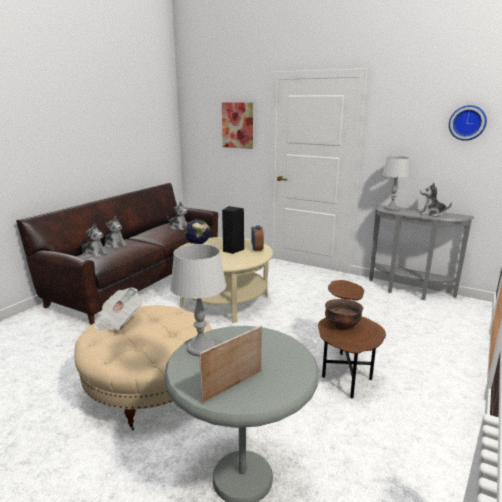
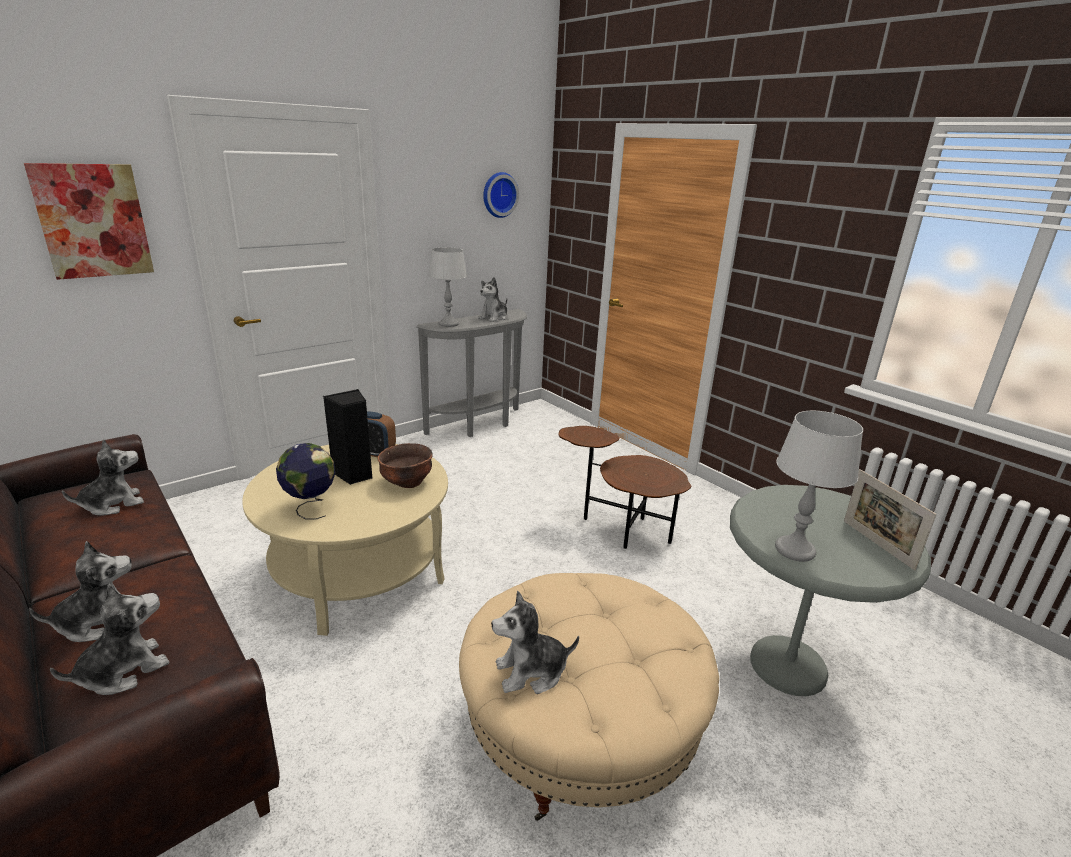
camera: 70 degrees left, 5 degrees up
(118, 321) = (531, 672): newspaper -> plush toy
(342, 325) = (630, 475): brown bowl -> brown bowl (407, 483)

